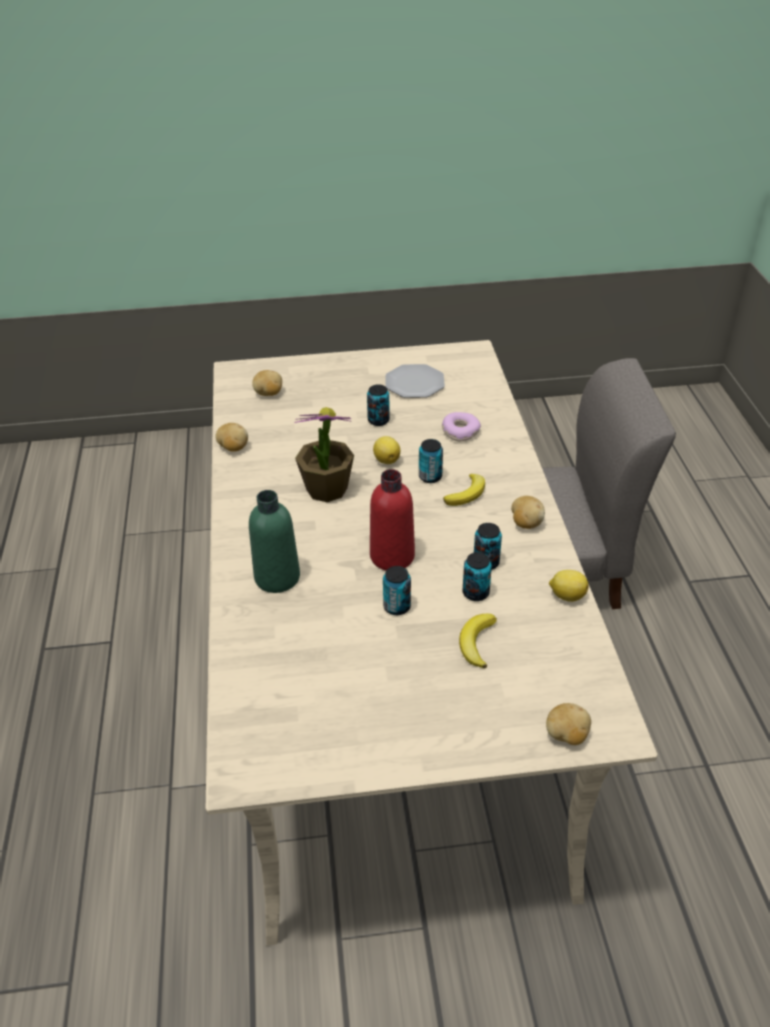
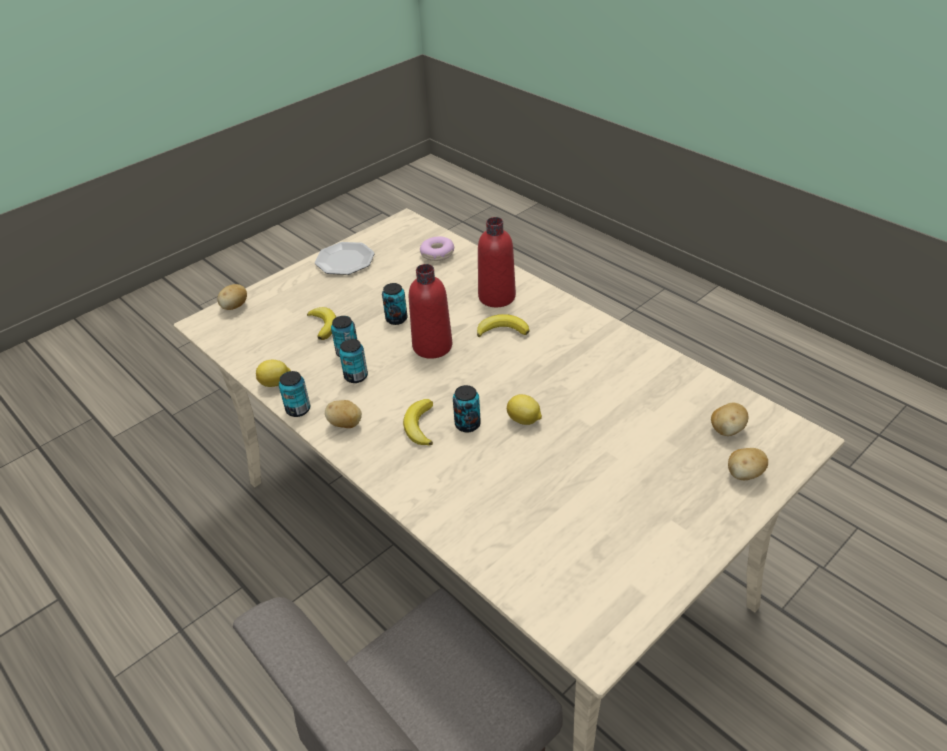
camera: 145 degrees right, 0 degrees up
(233, 448) = (666, 361): potato -> potato (744, 474)
(277, 577) = (497, 297): green bottle -> red bottle
(315, 539) = (502, 330): none -> banana
(326, 489) = (542, 368): potted plant -> none
(378, 420) = (582, 459): can -> can (298, 409)
(415, 383) = (604, 535): plate -> plate (345, 261)
(460, 431) = (487, 492): donut -> donut (437, 254)

